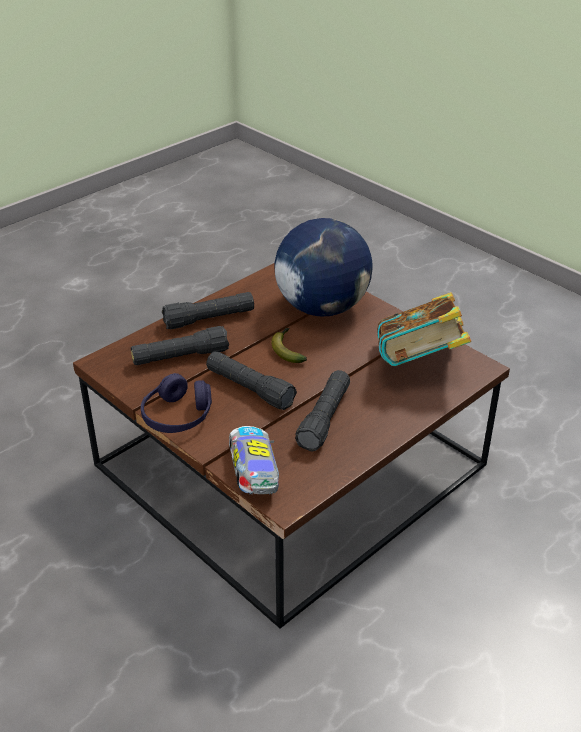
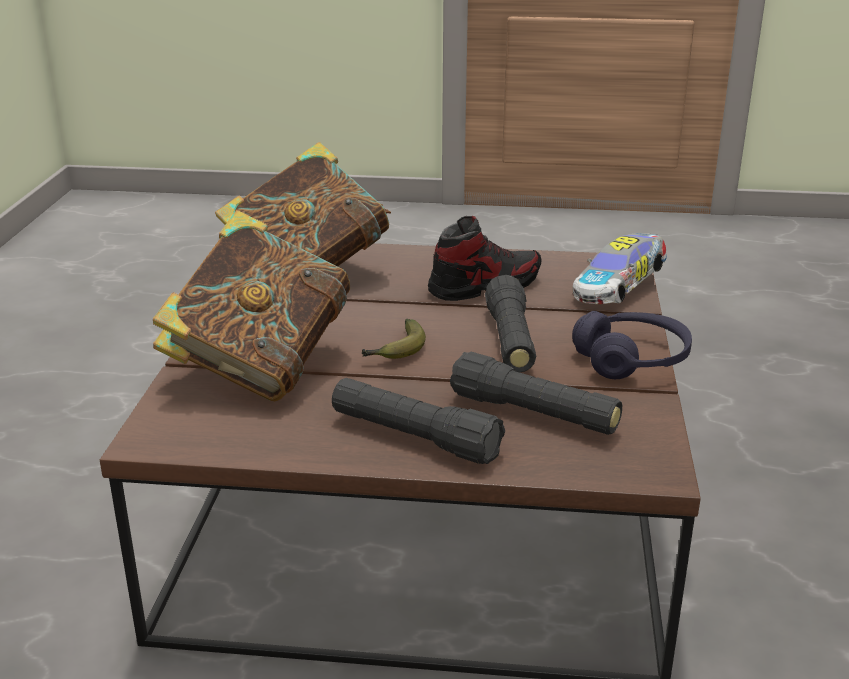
camera: 130 degrees left, 10 degrees down
(322, 307) = (260, 367): globe -> book
(324, 419) = (484, 286): black flashlight -> shoe

